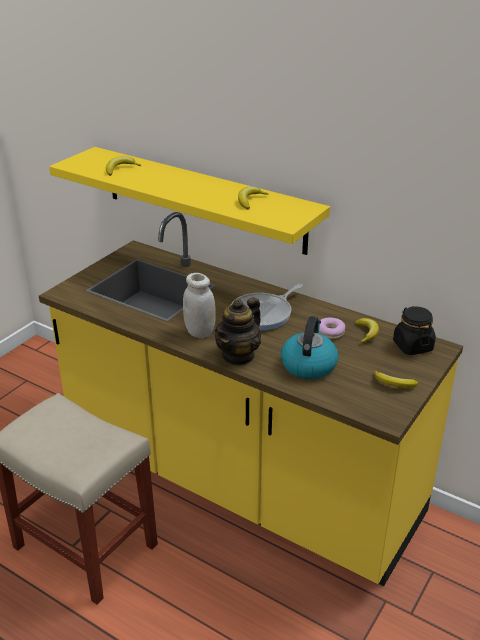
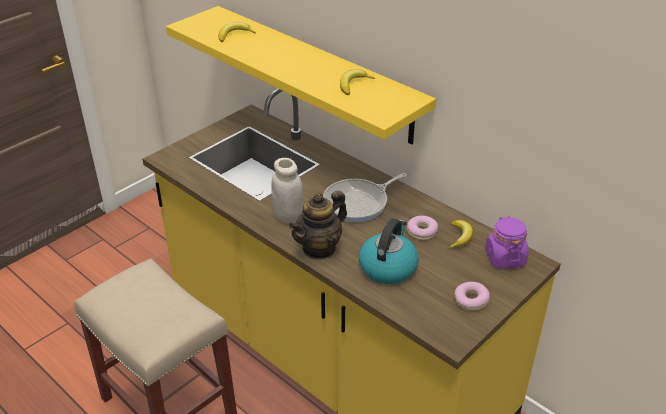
camera: 10 degrees right, 5 degrees up
(393, 384) = (471, 300): banana -> donut
(412, 346) = (504, 258): black jar -> purple jar

